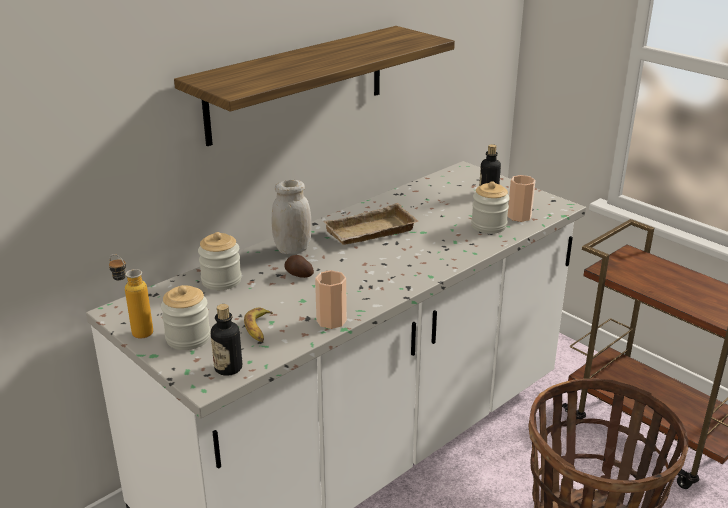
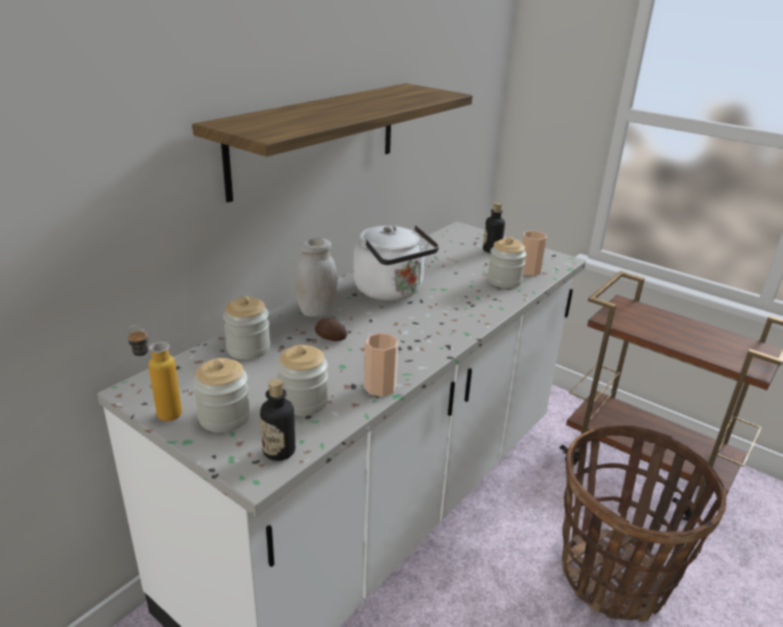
camera: 10 degrees left, 0 degrees up
(259, 329) = (303, 402): banana -> jar
(370, 232) = (391, 291): beige tray -> white kettle

